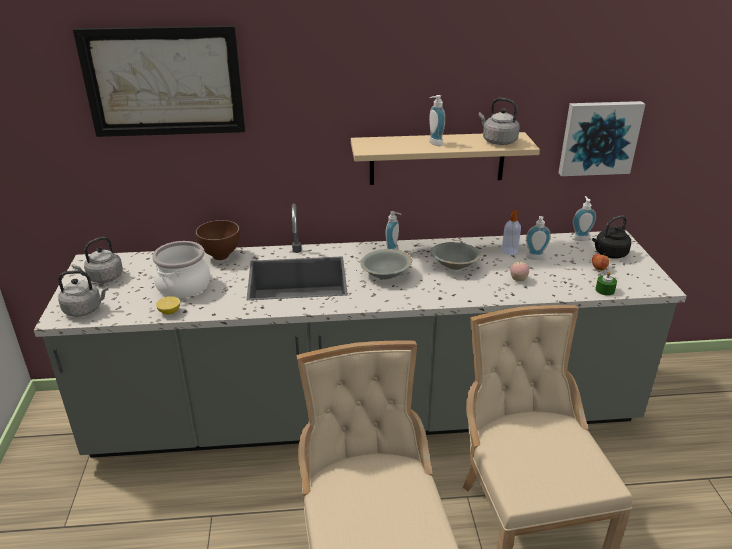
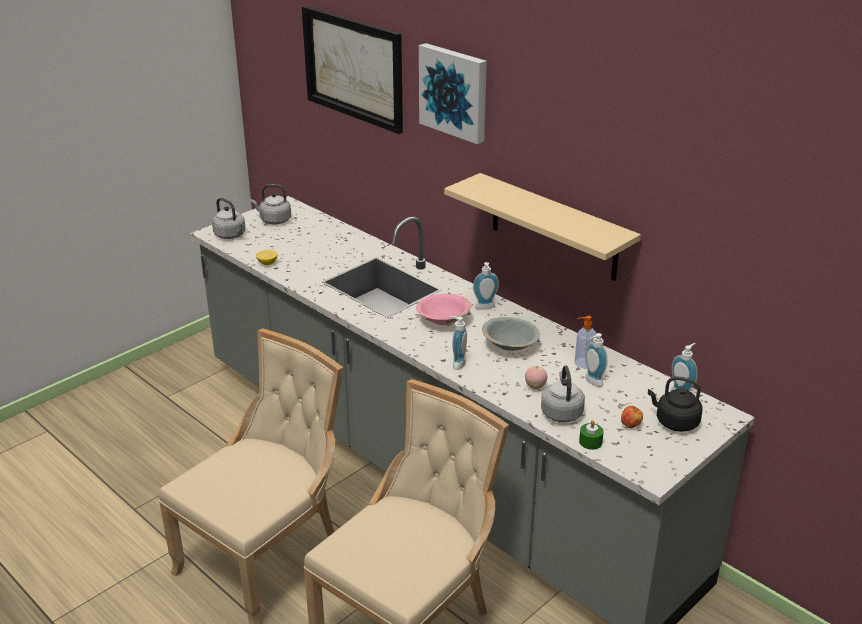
camera: 50 degrees right, 0 degrees up
(184, 286) = (305, 251): cooking pot -> none
(222, 256) = (364, 244): brown bowl -> none
(385, 274) = (443, 320): grey bowl -> pink bowl
(433, 143) = (527, 206): soap dispenser -> soap dispenser (456, 363)
(497, 141) = (587, 230): grey kettle -> grey kettle (561, 412)
(598, 137) = (725, 276): picture -> picture (455, 92)

